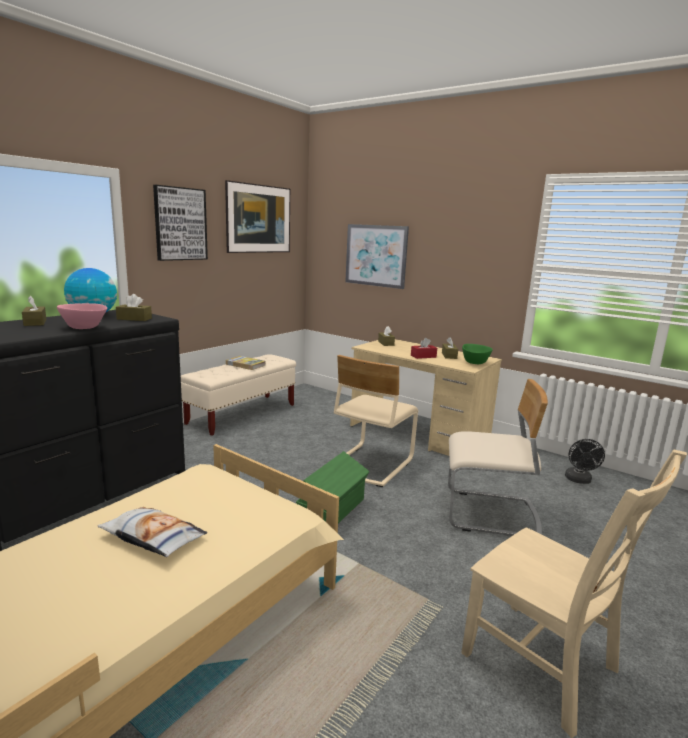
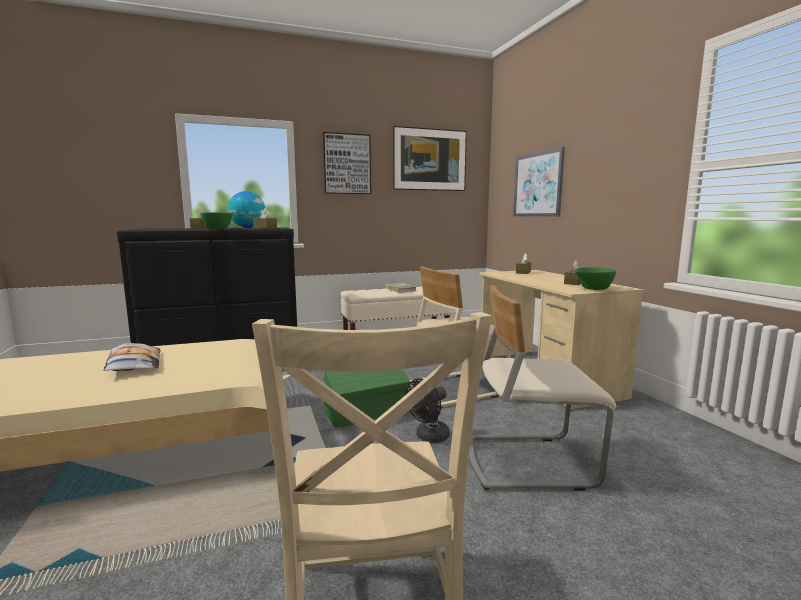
camera: 35 degrees right, 5 degrees down
(86, 328) = (217, 229): pink bowl -> green bowl
(423, 356) = (540, 281): red tissue box -> none
(490, 514) = (528, 461): beige chair -> beige chair turned 135 degrees clockwise
(579, 480) = (724, 465): black fan -> black fan (429, 437)

